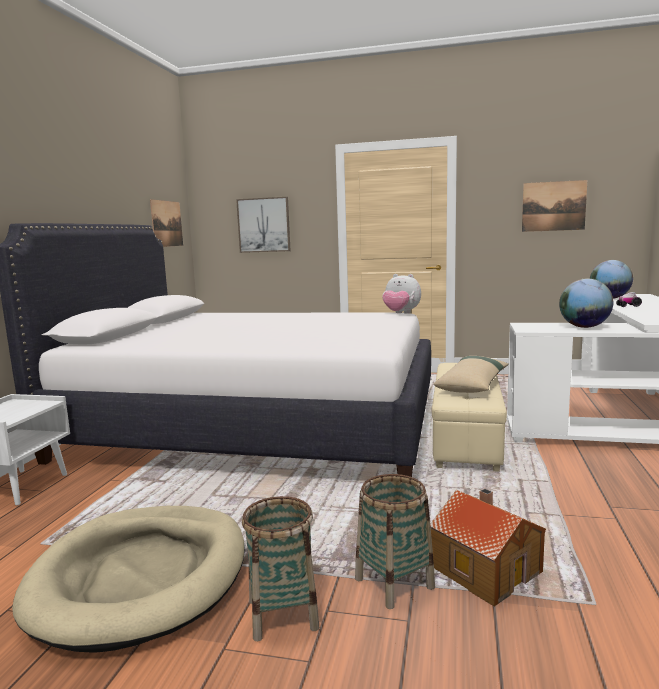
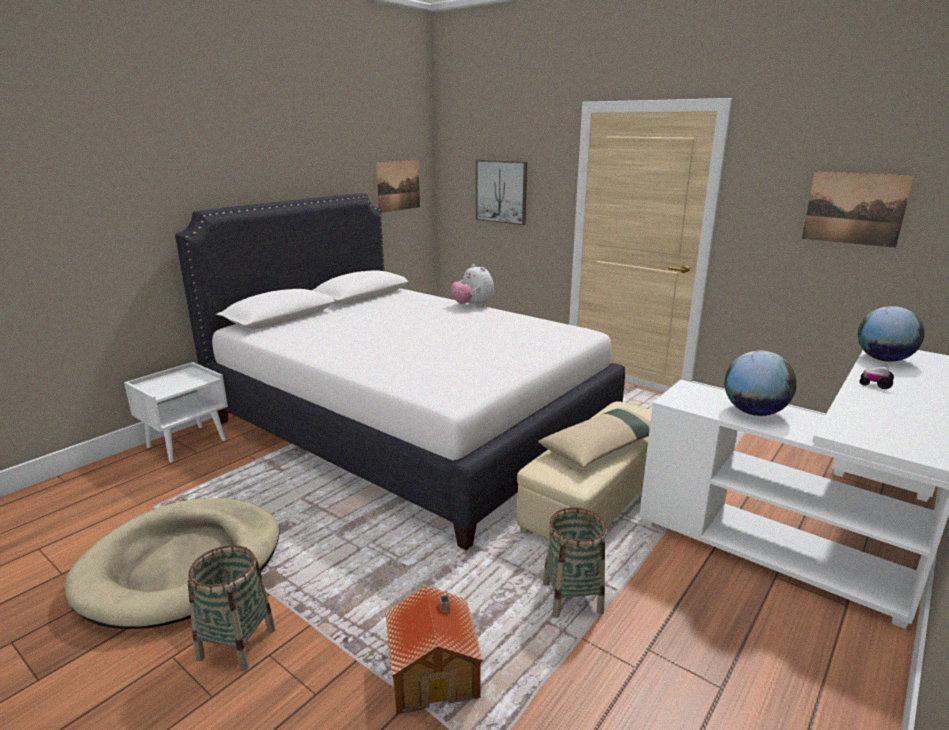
camera: 25 degrees right, 10 degrees up
(394, 583) = (344, 651): basket -> basket (572, 598)
(401, 313) = (586, 333): plush toy -> plush toy (473, 306)

